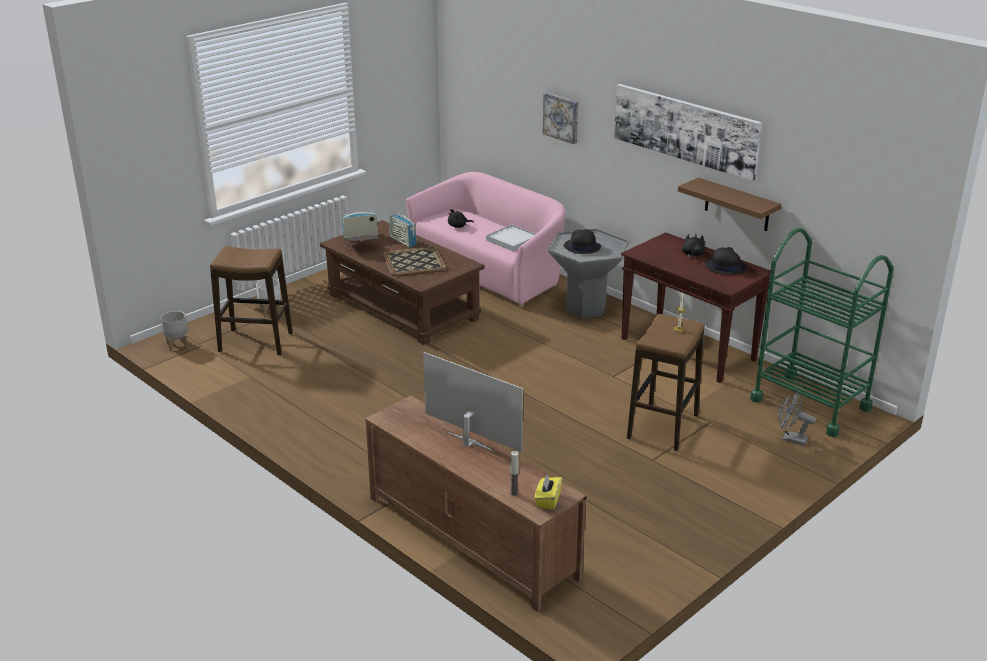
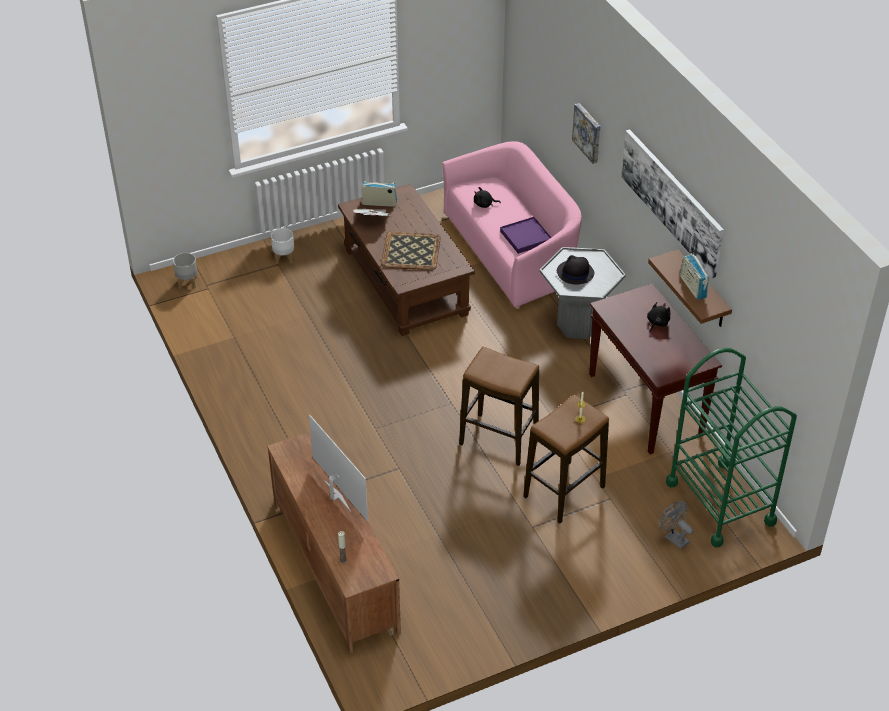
camera: 20 degrees right, 15 degrees up
(255, 342) = (255, 296): stool -> stool (498, 440)
(403, 241) = (415, 220): radio -> radio (692, 287)
(512, 240) = (525, 237): white tray -> purple tray
(547, 500) = (365, 575): yellow tissue box -> none
(725, 266) = (678, 347): black hat -> none

